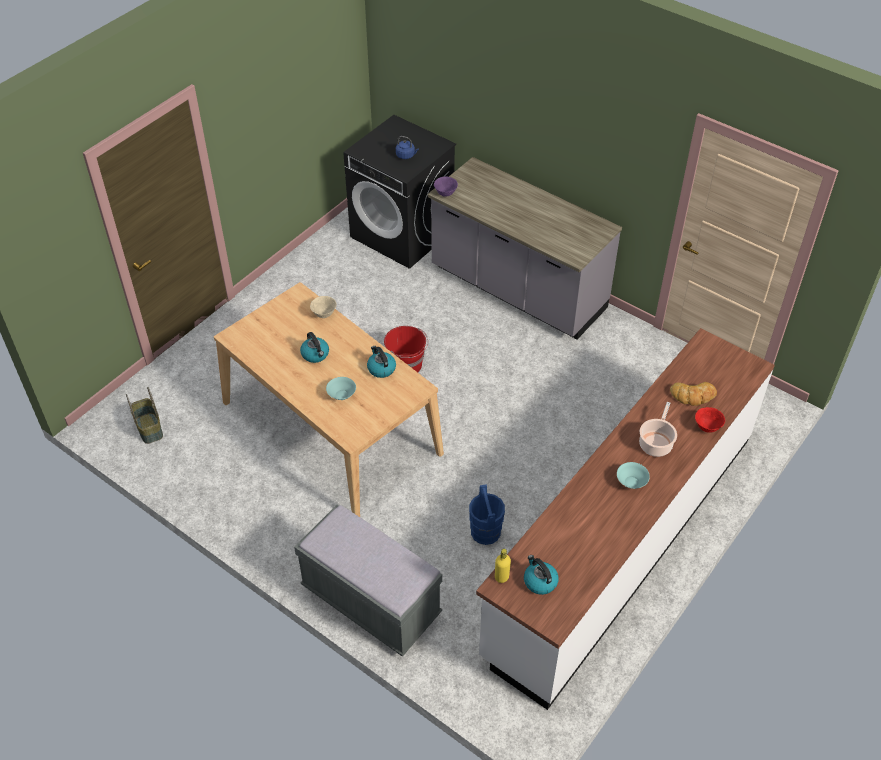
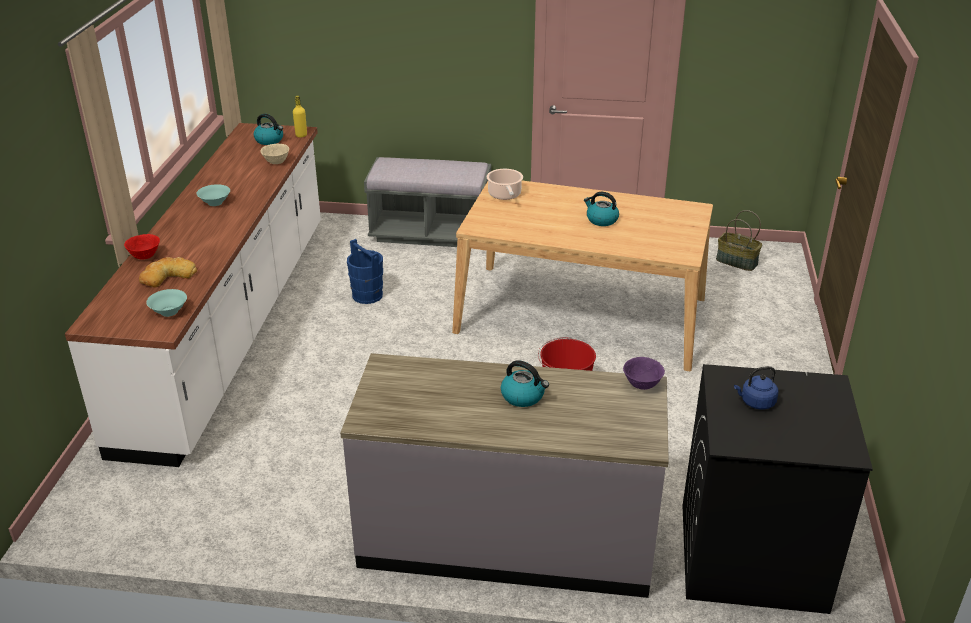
camera: 150 degrees right, 15 degrees down
(324, 314) = (636, 249): beige bowl -> beige bowl (276, 162)
(341, 395) = (541, 203): turquoise bowl -> turquoise bowl (169, 311)
(381, 368) = (526, 229): kettle -> kettle (523, 396)
(656, 443) = (199, 231): cooking pot -> cooking pot (505, 195)

